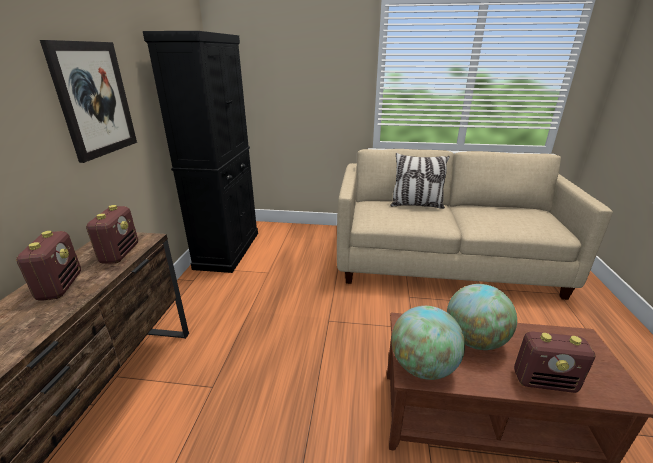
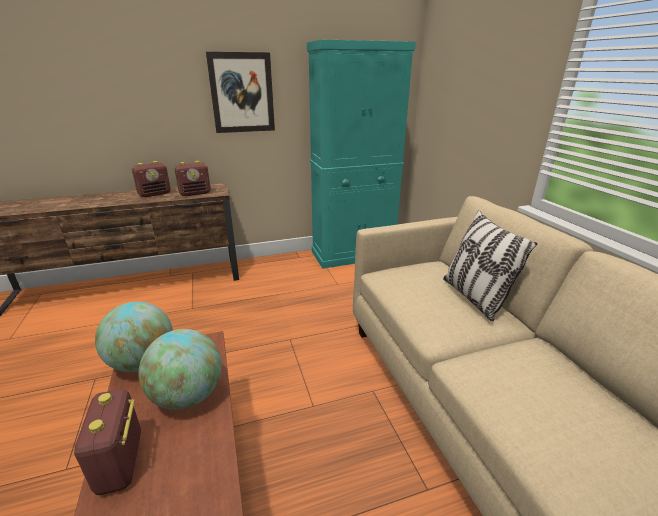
camera: 65 degrees right, 0 degrees up
(228, 250) = (353, 254): black cabinet -> turquoise cabinet

